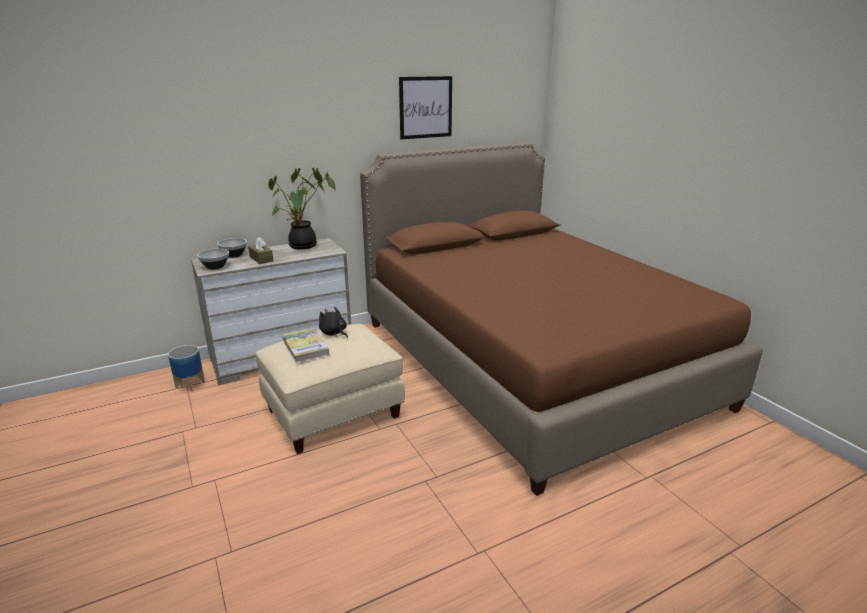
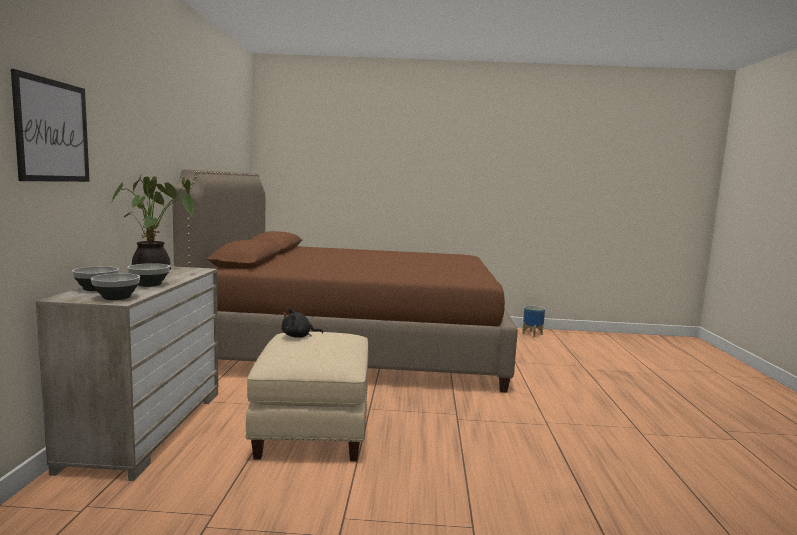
camera: 60 degrees left, 15 degrees down
(190, 384) = (87, 502): planter -> planter (532, 334)
(261, 259) = (148, 284): brown tissue box -> bowl
(305, 347) = (309, 348): book -> none
(425, 107) = (203, 127): picture -> picture (52, 131)

